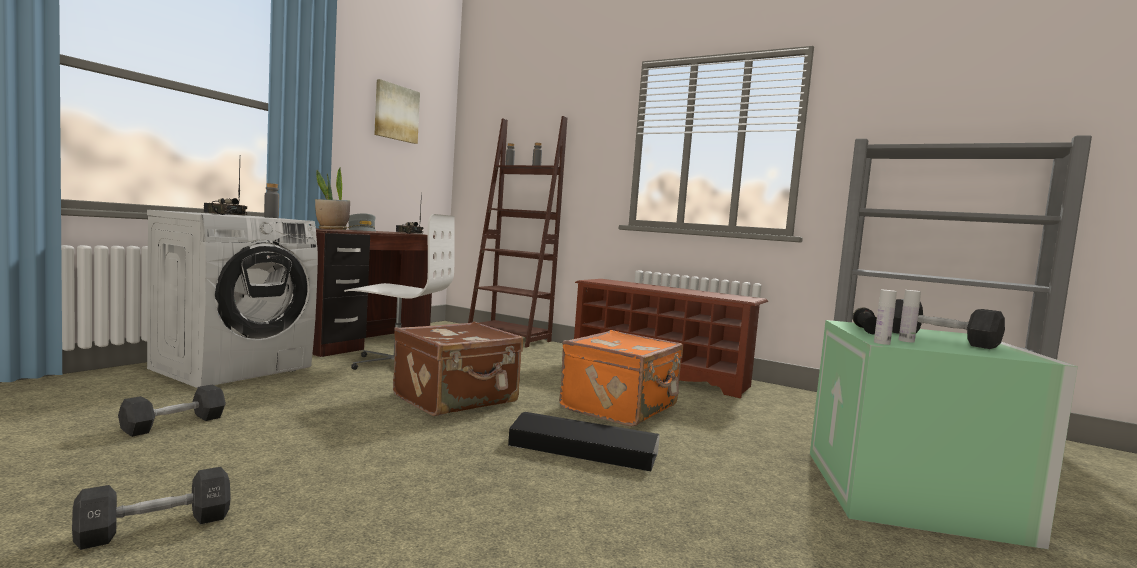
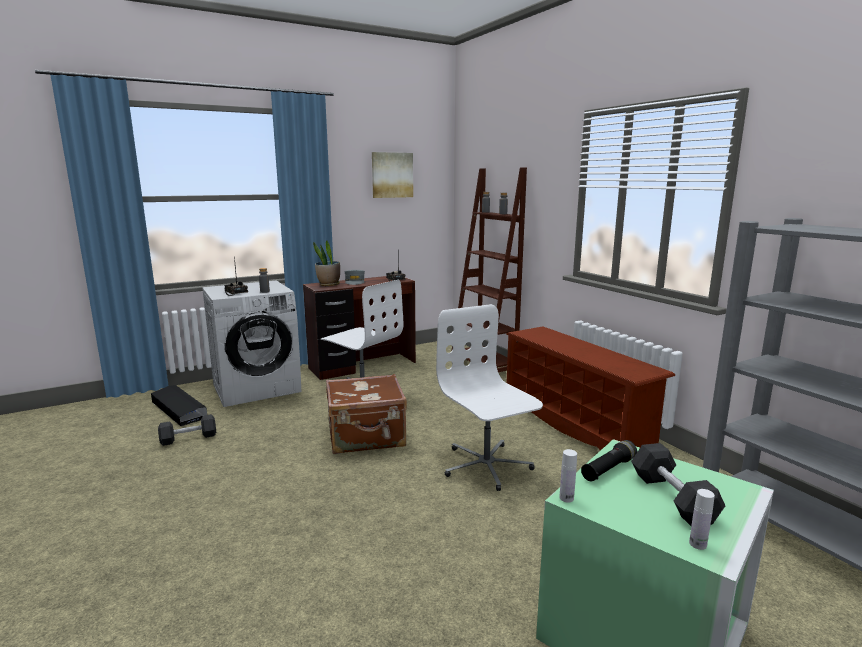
camera: 30 degrees right, 10 degrees up
(155, 527) = (119, 519): black dumbbell -> none
(582, 450) = (400, 508): black storage box -> black storage box (179, 410)
(621, 408) = (486, 466): orange suitcase -> white office chair
(906, 341) = (611, 497): white bottle -> white bottle (697, 544)

